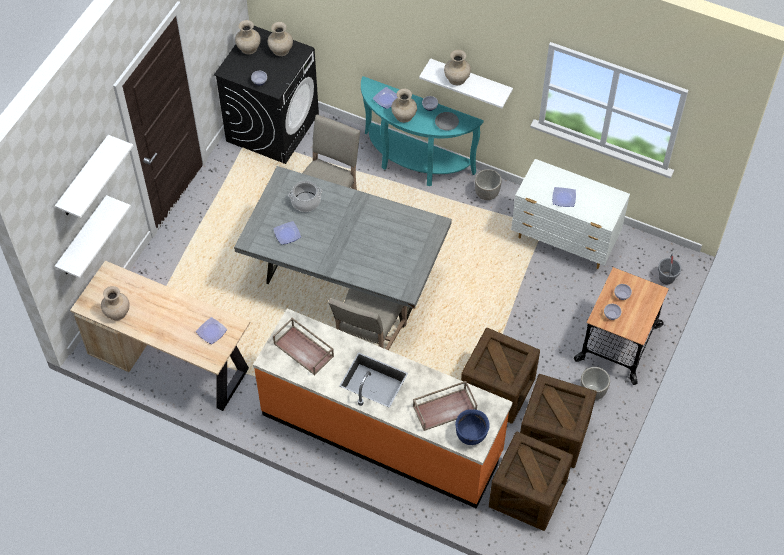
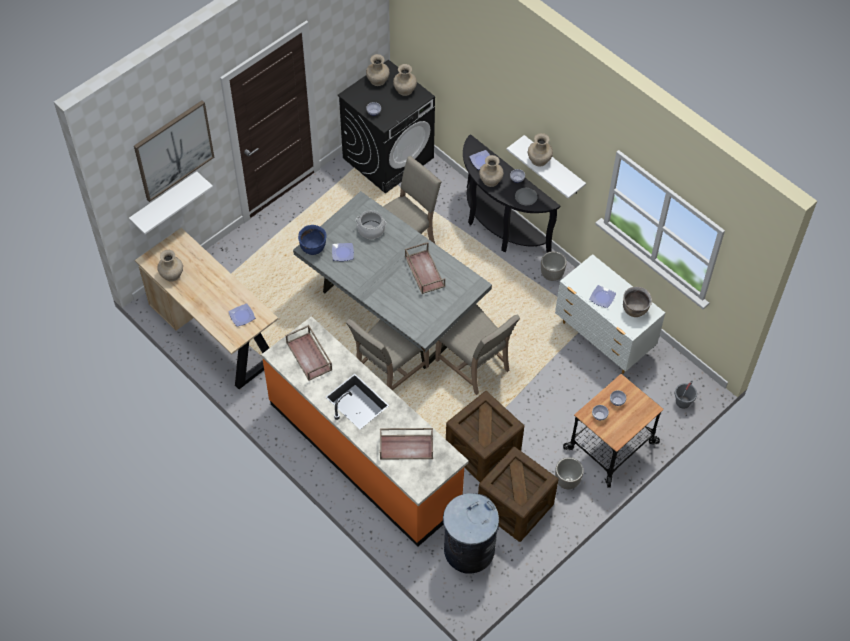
camera: 20 degrees right, 0 degrees up
(84, 178) = (174, 150): white shelf -> picture
(378, 227) = (424, 271): none -> brown tray
(413, 163) = (498, 227): turquoise console table -> black console table
(452, 308) = (475, 366): none -> beige chair
(471, 435) = (419, 477): blue cooking pot -> blue cooking pot (313, 248)
(527, 494) = (468, 550): crate -> grey trash can
(600, 200) = (635, 310): none -> brown cooking pot

